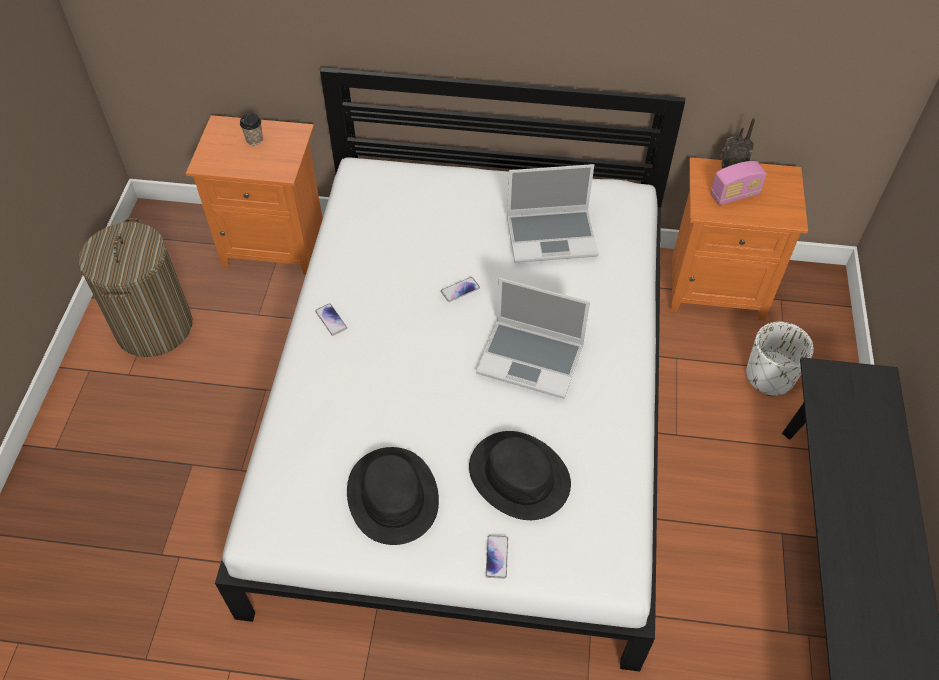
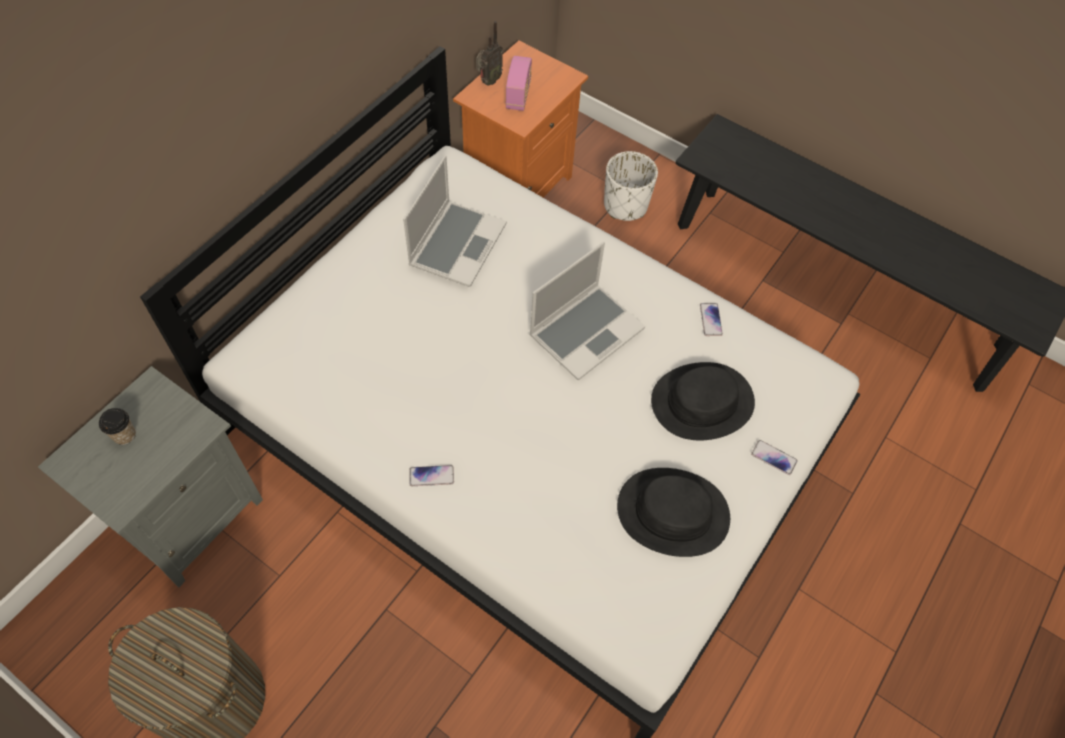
camera: 65 degrees left, 5 degrees up
(275, 243) = (189, 516): orange nightstand -> grey nightstand
(460, 290) = (469, 347): phone -> phone (710, 320)

